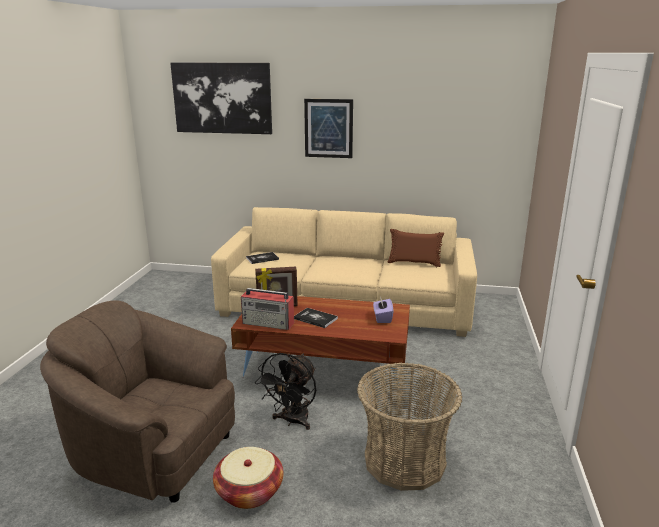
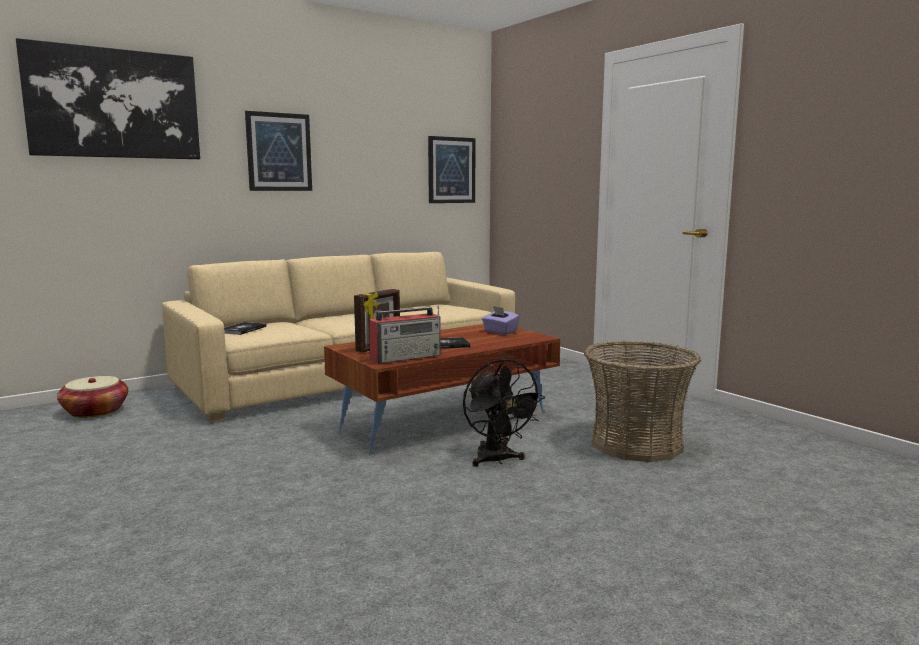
camera: 45 degrees left, 10 degrees down
(153, 452) = (412, 542): brown armchair -> none
(249, 491) = (576, 515): basket -> basket (95, 411)
(414, 263) = (417, 307): brown pillow -> none
(489, 143) = (451, 170): none -> picture

